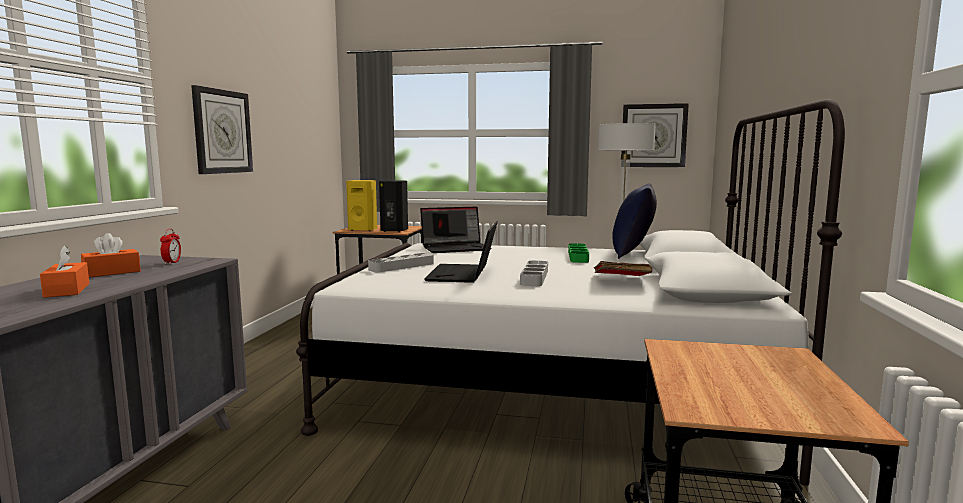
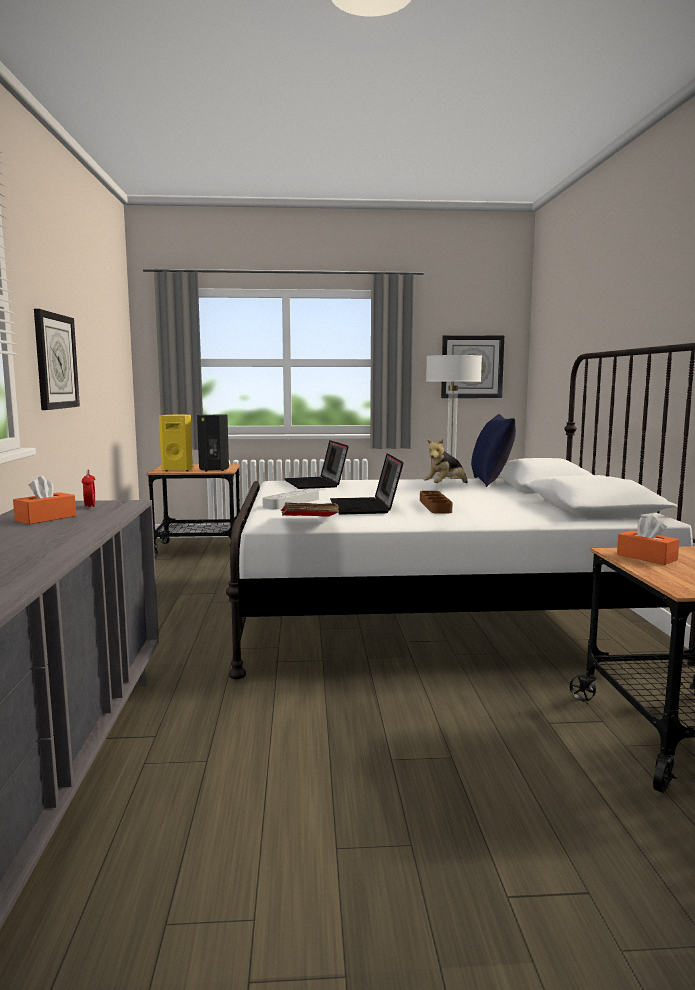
camera: 15 degrees left, 0 degrees up
(67, 290) = (42, 536): orange tissue box -> orange tissue box (646, 557)
(456, 248) = (316, 484): laptop -> laptop turned 105 degrees clockwise
(534, 277) = (435, 506): grey tray -> brown tray
(578, 256) = (446, 486): green tray -> plush toy
(620, 281) = (515, 505): red book -> red book (308, 523)

